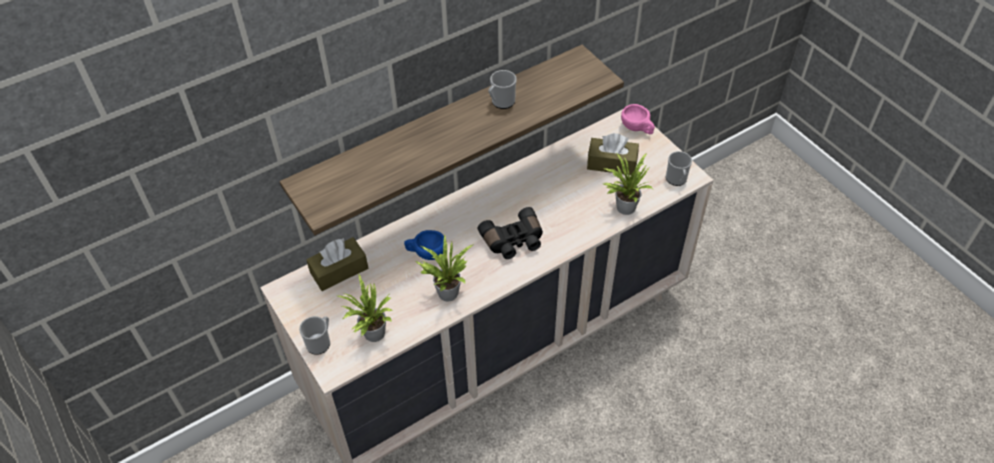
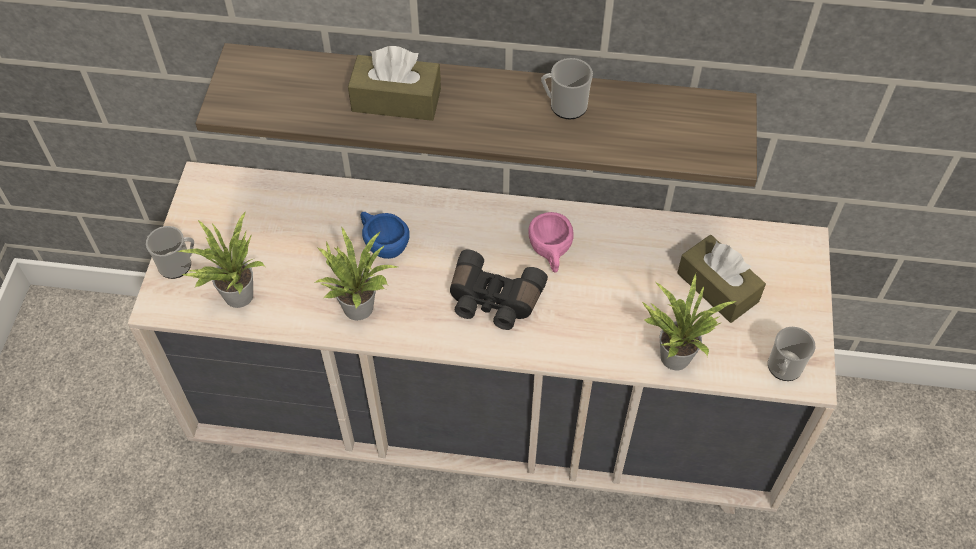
camera: 40 degrees right, 5 degrees up
(339, 270) = (276, 198): brown tissue box -> brown tissue box (396, 100)
(637, 128) = (802, 264): pink cup -> pink cup (551, 253)

